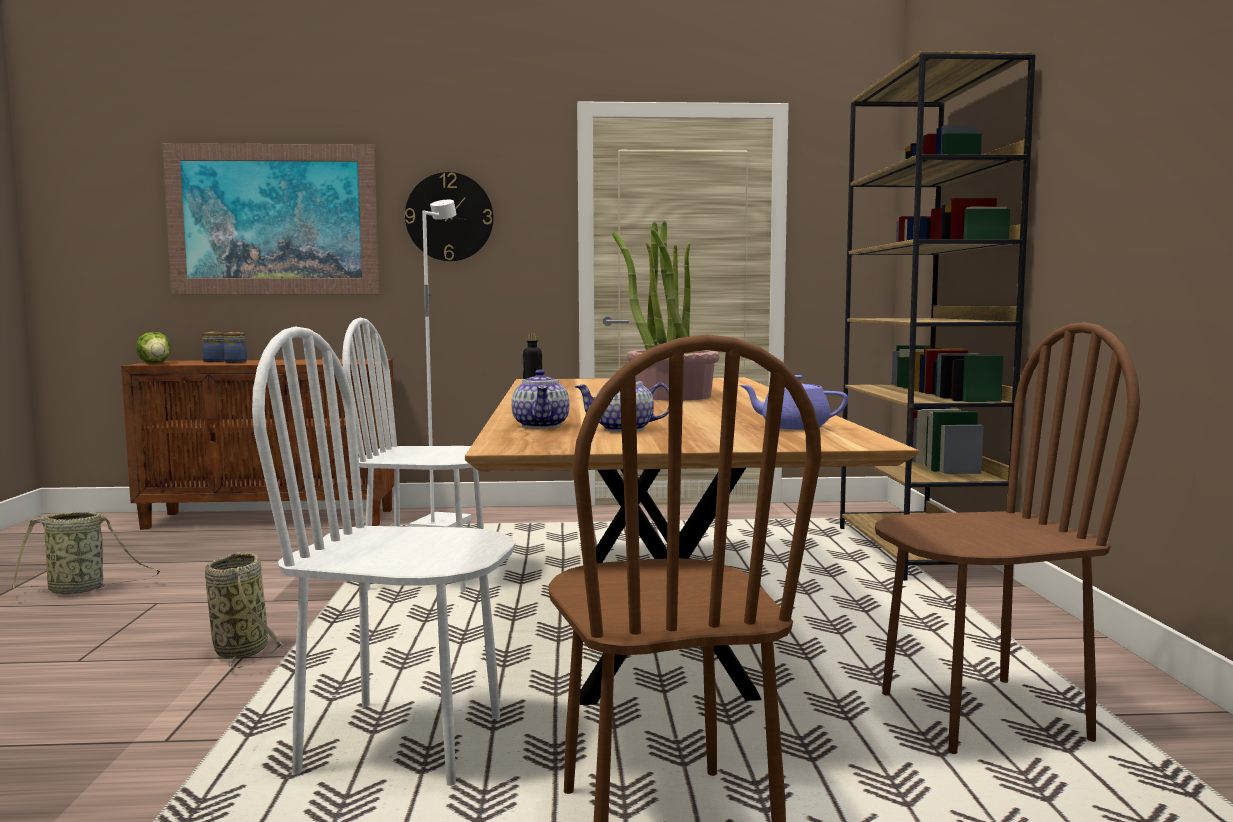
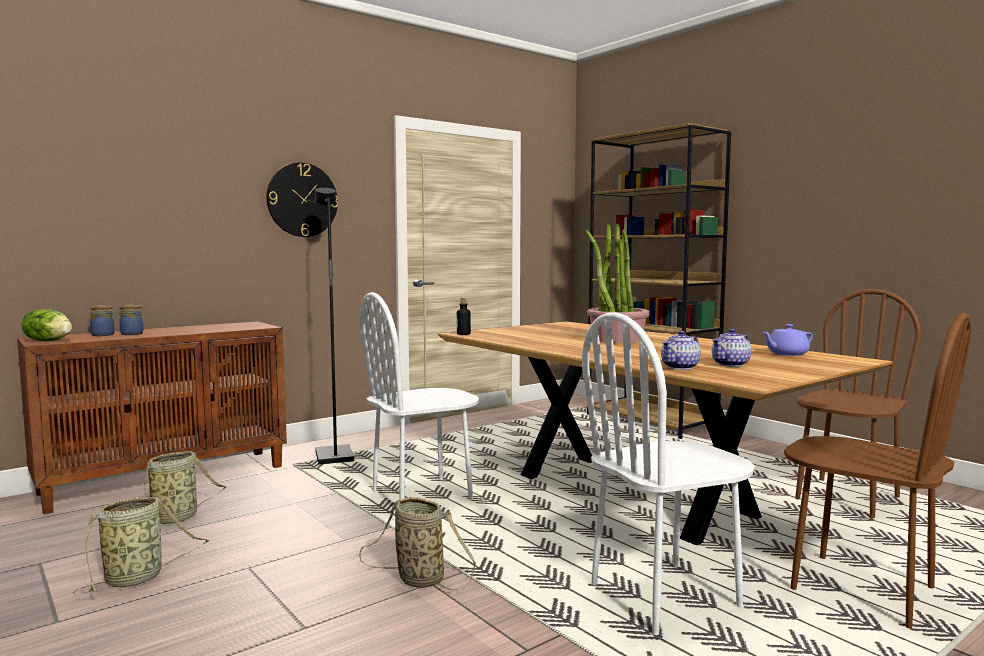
camera: 35 degrees left, 0 degrees up
(207, 551) = (178, 517): none -> basket
(273, 220) = (143, 196): picture -> none
(440, 525) = (333, 457): white floor lamp -> black floor lamp
(541, 425) = (681, 367): teapot -> teapot turned 90 degrees clockwise

